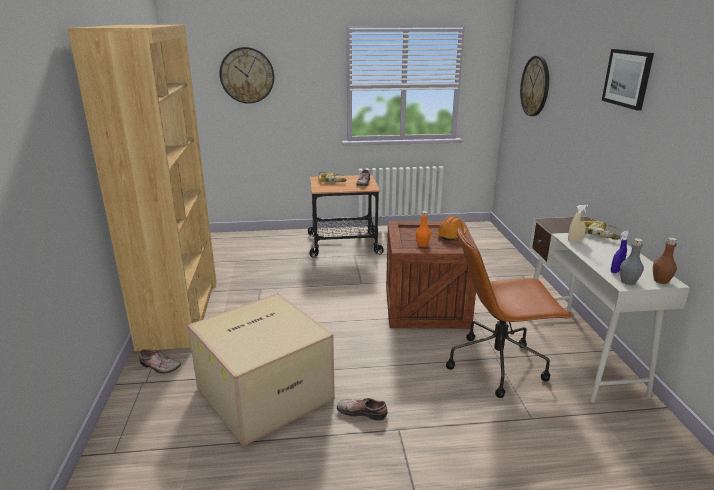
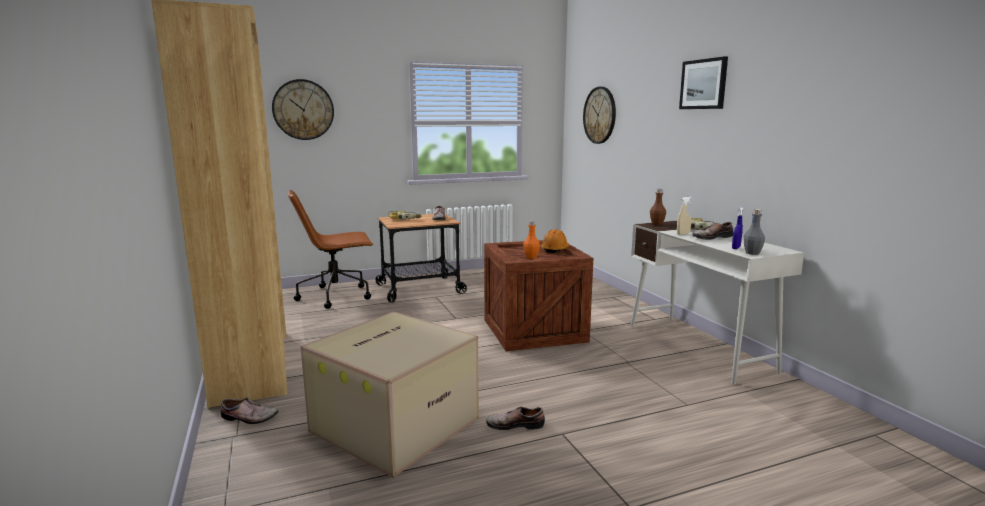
camera: 15 degrees left, 10 degrees down
(498, 364) = (630, 367): brown office chair -> brown office chair (337, 296)
(601, 250) = (711, 237): none -> shoe
(660, 281) = (777, 250): brown bottle -> brown bottle (657, 224)

